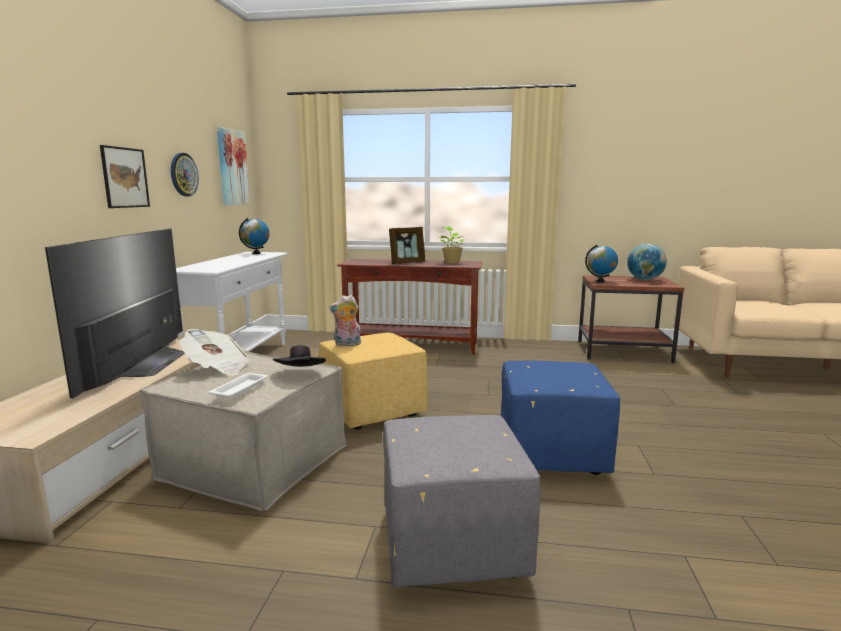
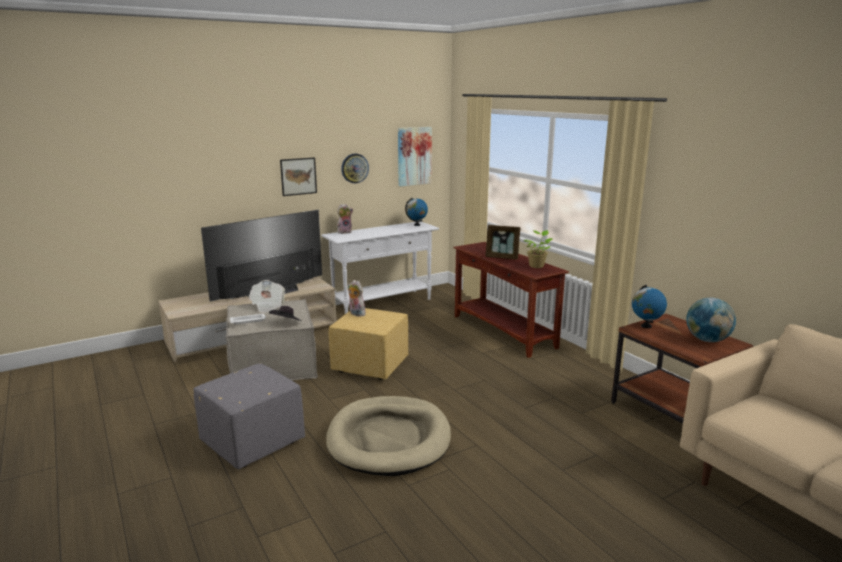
camera: 50 degrees right, 5 degrees up
(190, 266) = (344, 232): none -> plush toy
(549, 453) = (389, 439): blue ottoman -> beige dog bed

